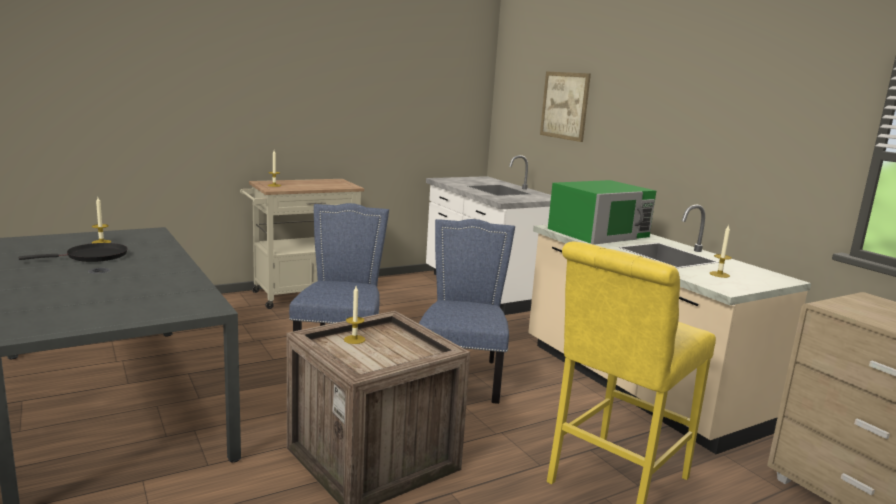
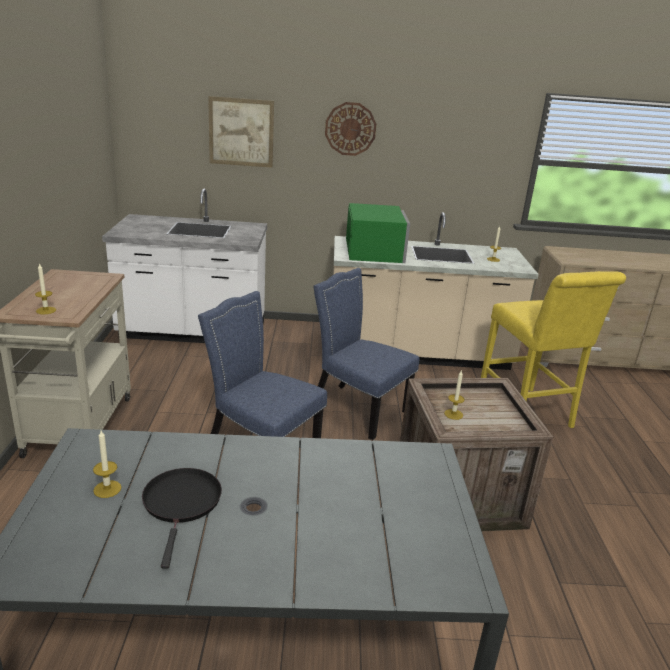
camera: 60 degrees left, 10 degrees up
(649, 102) = (350, 129): none -> wall clock

